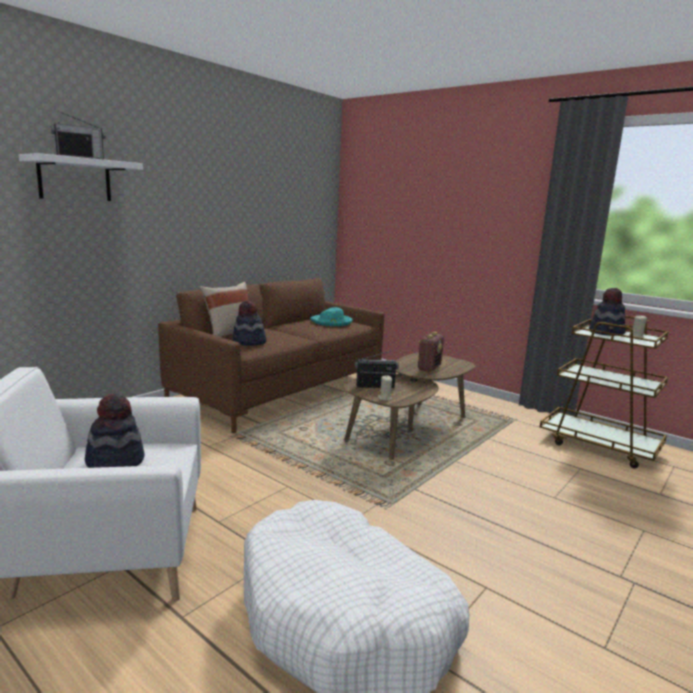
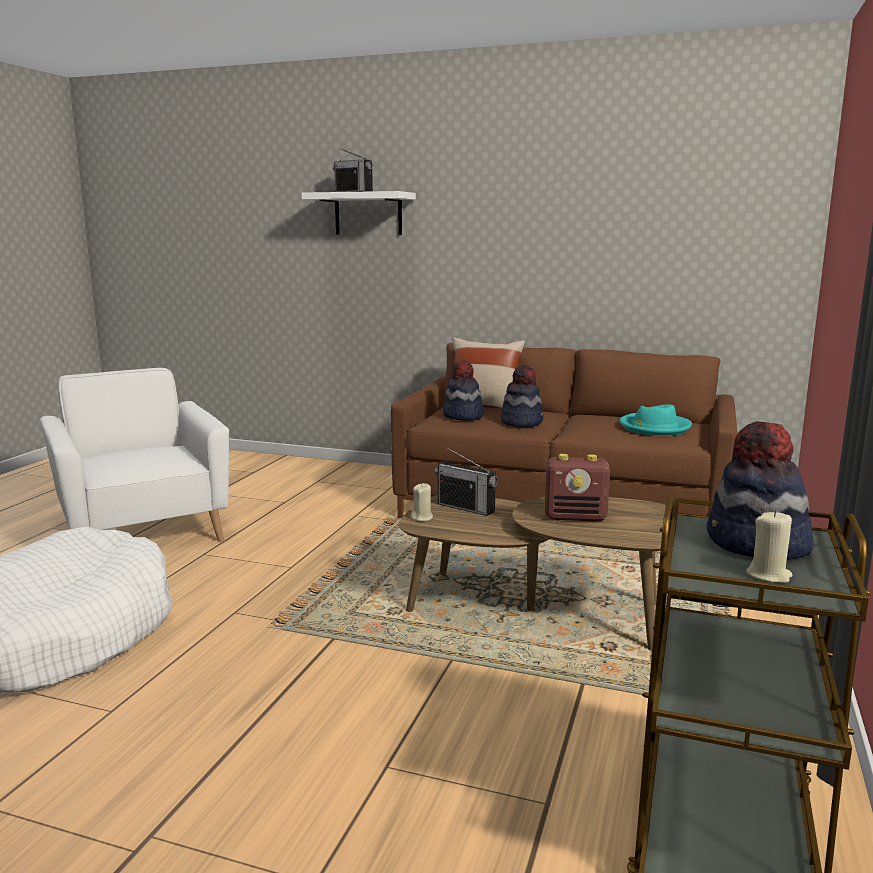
camera: 70 degrees right, 0 degrees up
(115, 462) = (140, 453): hat -> hat (522, 422)
(375, 386) = (466, 508): radio -> radio turned 150 degrees clockwise

